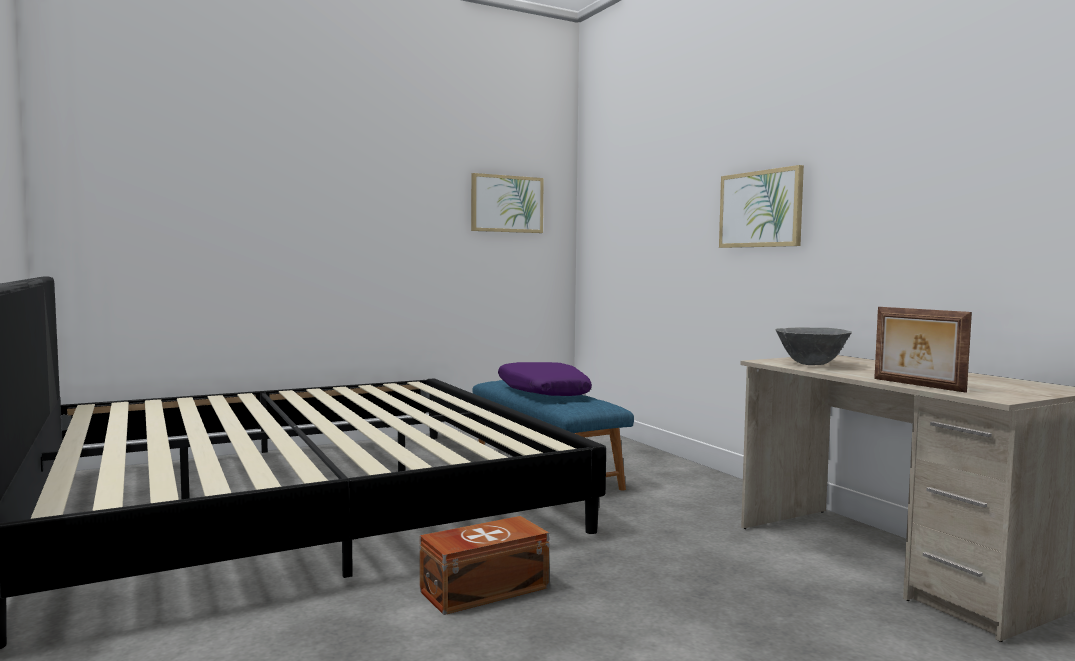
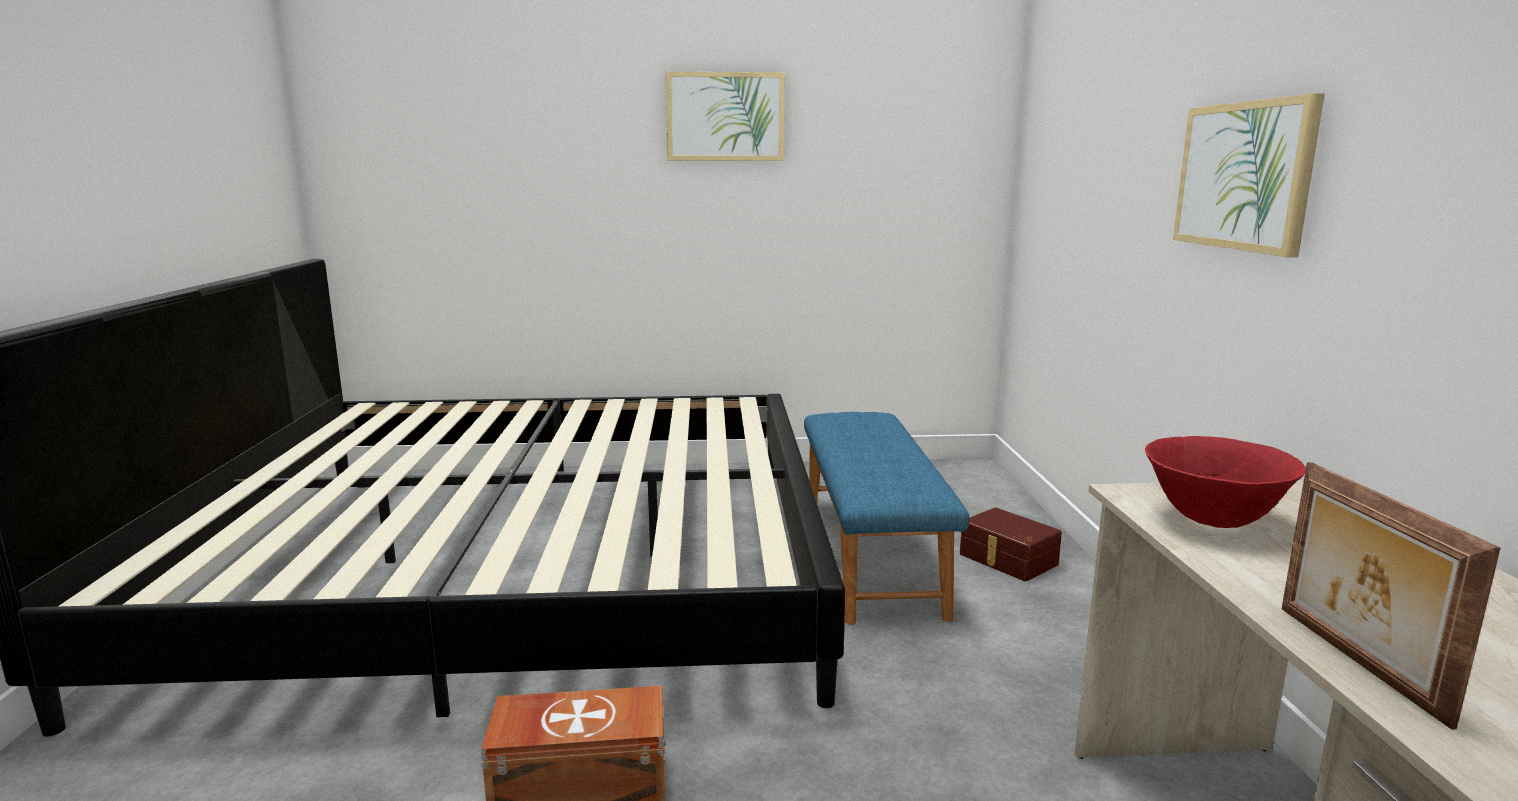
camera: 25 degrees right, 10 degrees up
(507, 204) = (899, 145): picture -> picture (725, 117)
(541, 392) = (867, 448): purple pillow -> none
(629, 461) = (1007, 560): none -> brown storage box
(811, 364) = (1213, 521): grey bowl -> red bowl

